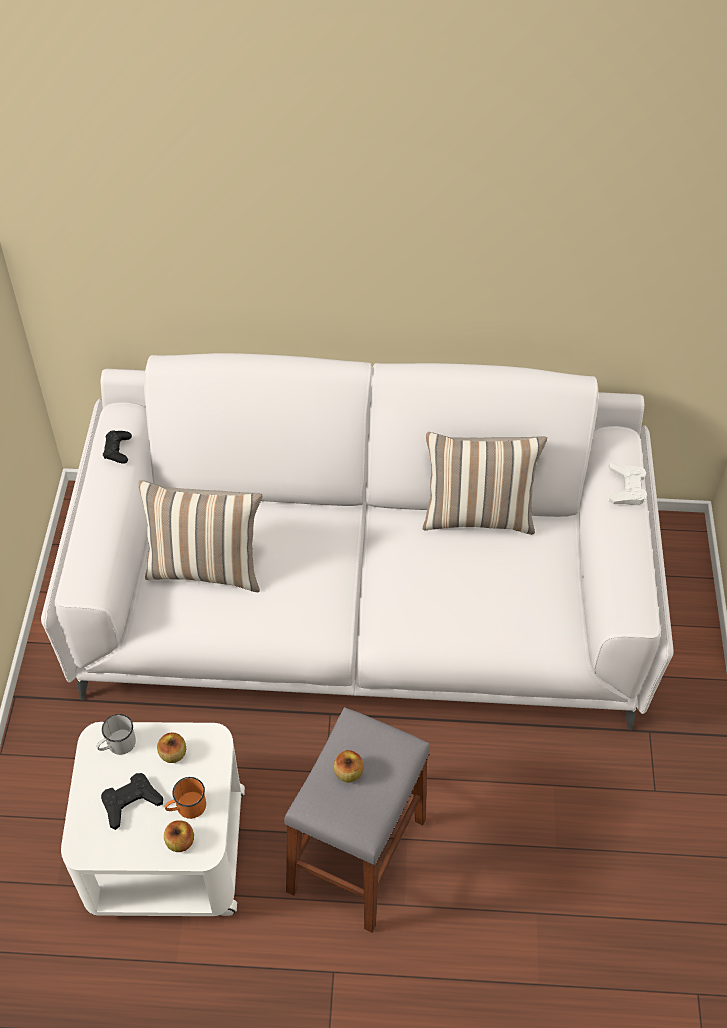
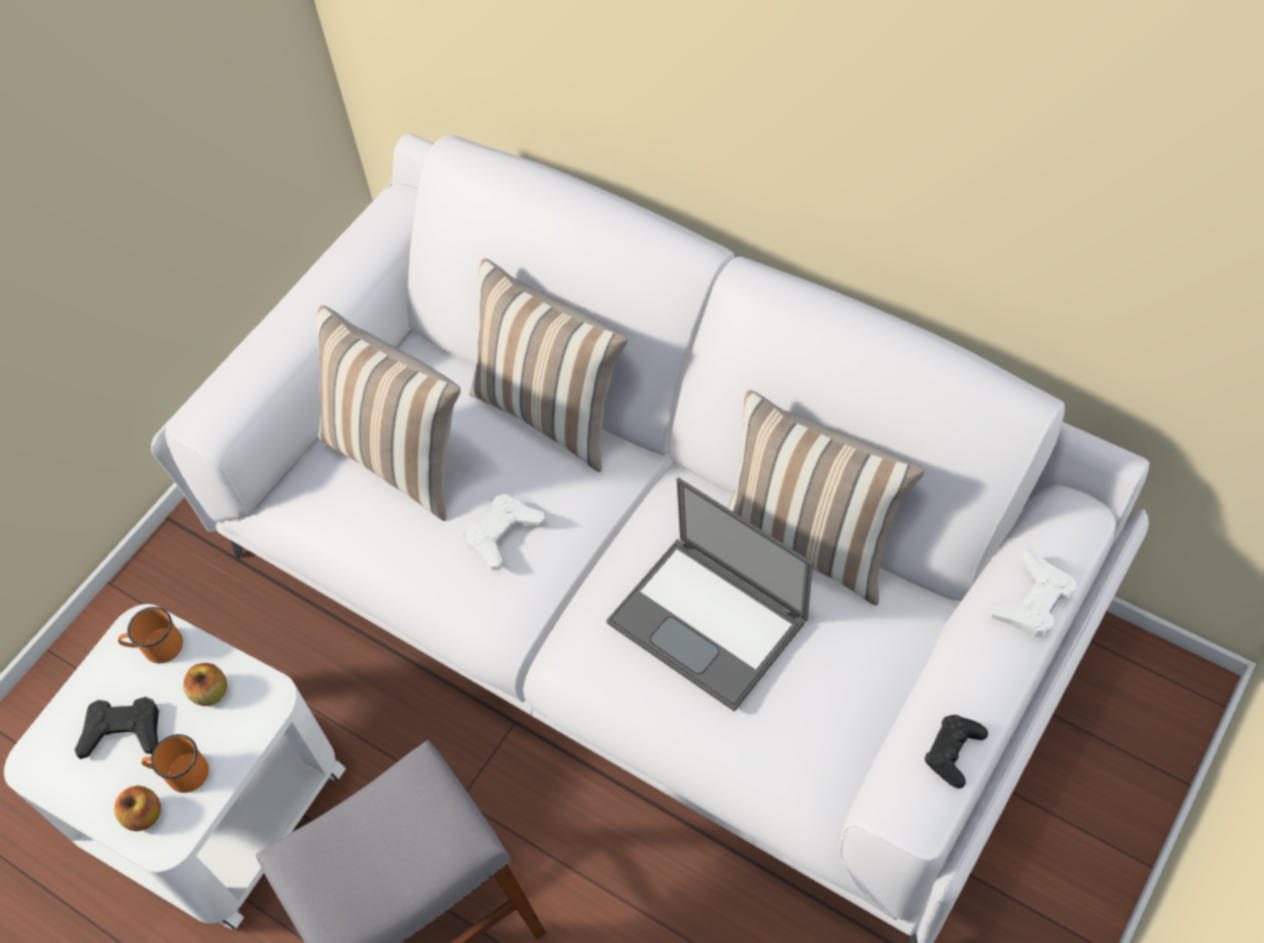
camera: 35 degrees right, 5 degrees up
(117, 450) = (364, 251): black game controller -> black game controller (954, 752)
(117, 745) = (156, 647): white mug -> orange mug
(281, 506) = (552, 412): none -> pillow
(300, 584) = (503, 534): none -> white game controller
(348, 772) = (369, 837): apple -> none
(452, 580) = (710, 622): none -> laptop

